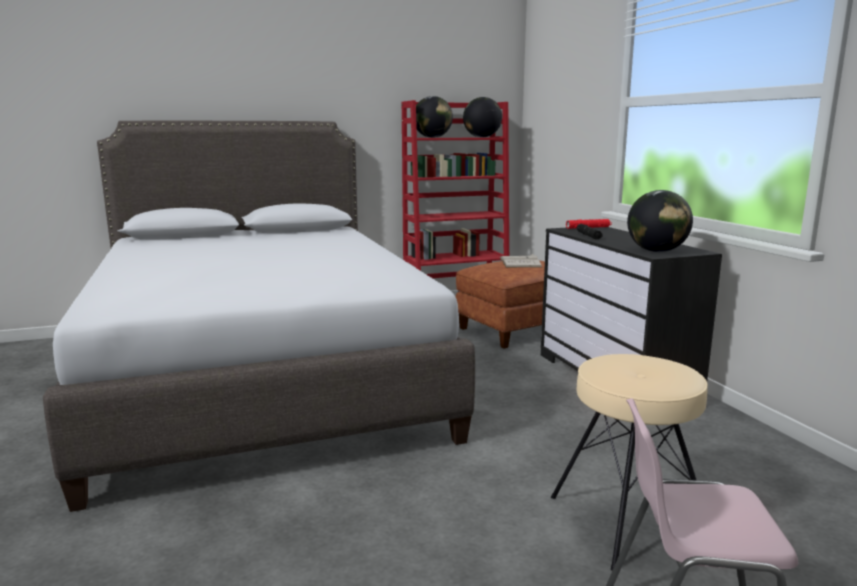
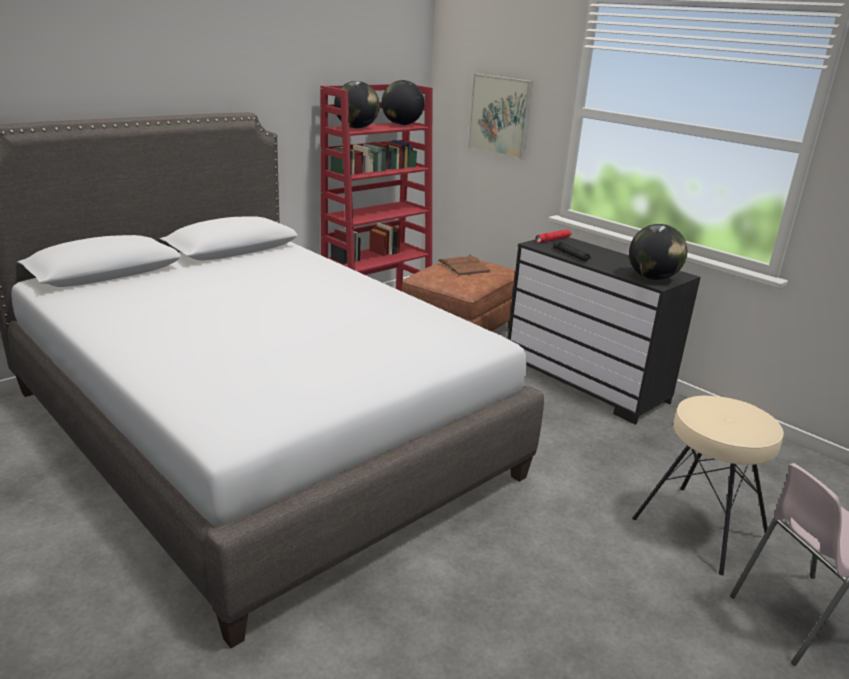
camera: 25 degrees left, 10 degrees up
(520, 262) = (463, 266): white book -> brown book
(567, 122) = (500, 116): none -> picture

